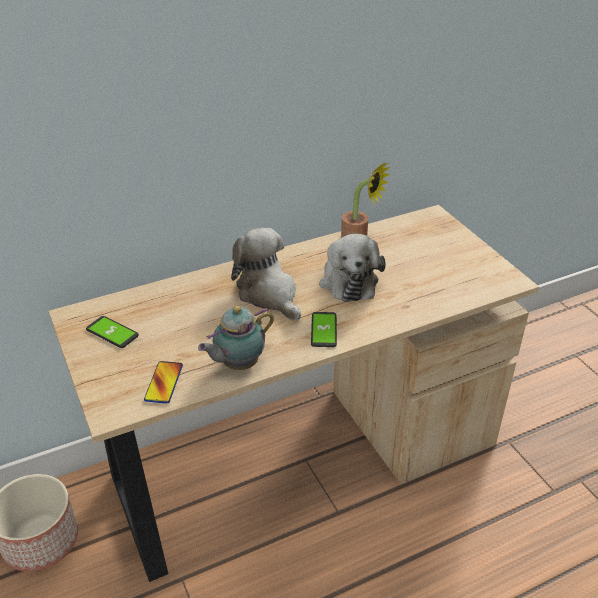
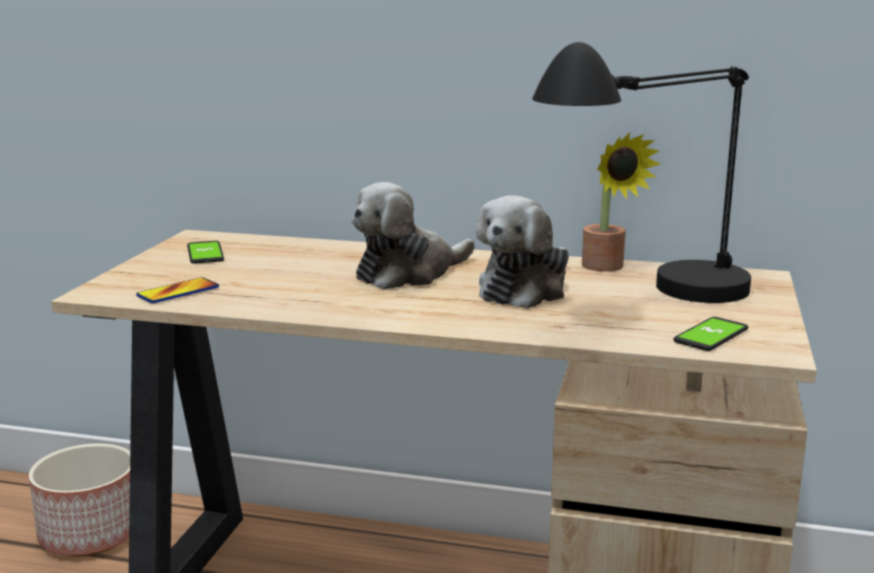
camera: 40 degrees right, 20 degrees down
(238, 364) = (270, 304): teapot -> none
(269, 294) = (408, 273): plush toy -> plush toy turned 135 degrees counterclockwise
(324, 330) = (414, 311): phone -> phone (711, 335)
(420, 266) = (649, 305): none -> black table lamp

